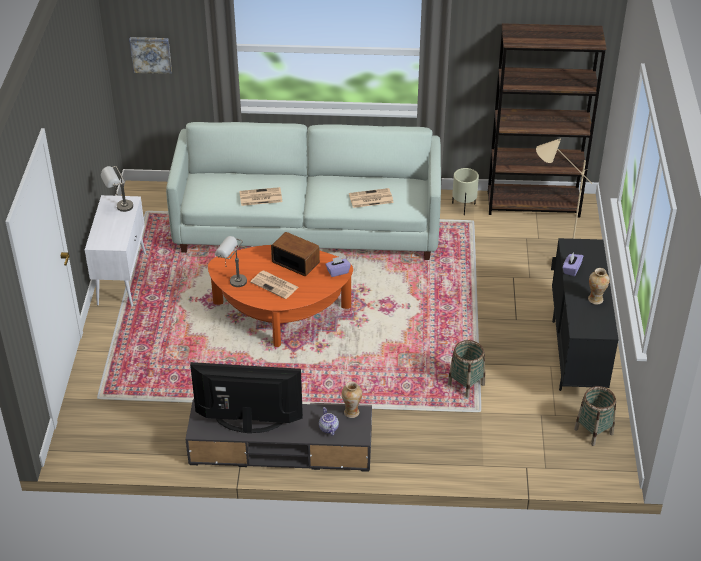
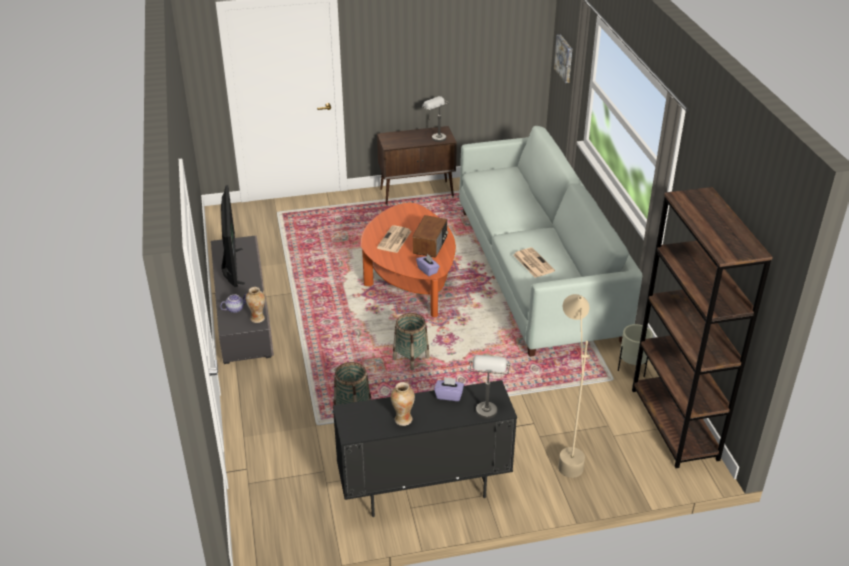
camera: 75 degrees right, 5 degrees down
(122, 278) = (417, 193): white cabinet -> brown cabinet
(232, 280) = (391, 217): grey table lamp -> grey table lamp (486, 405)
(260, 197) = (498, 202): newspaper -> none
(593, 431) = (309, 517): basket -> basket (411, 358)

